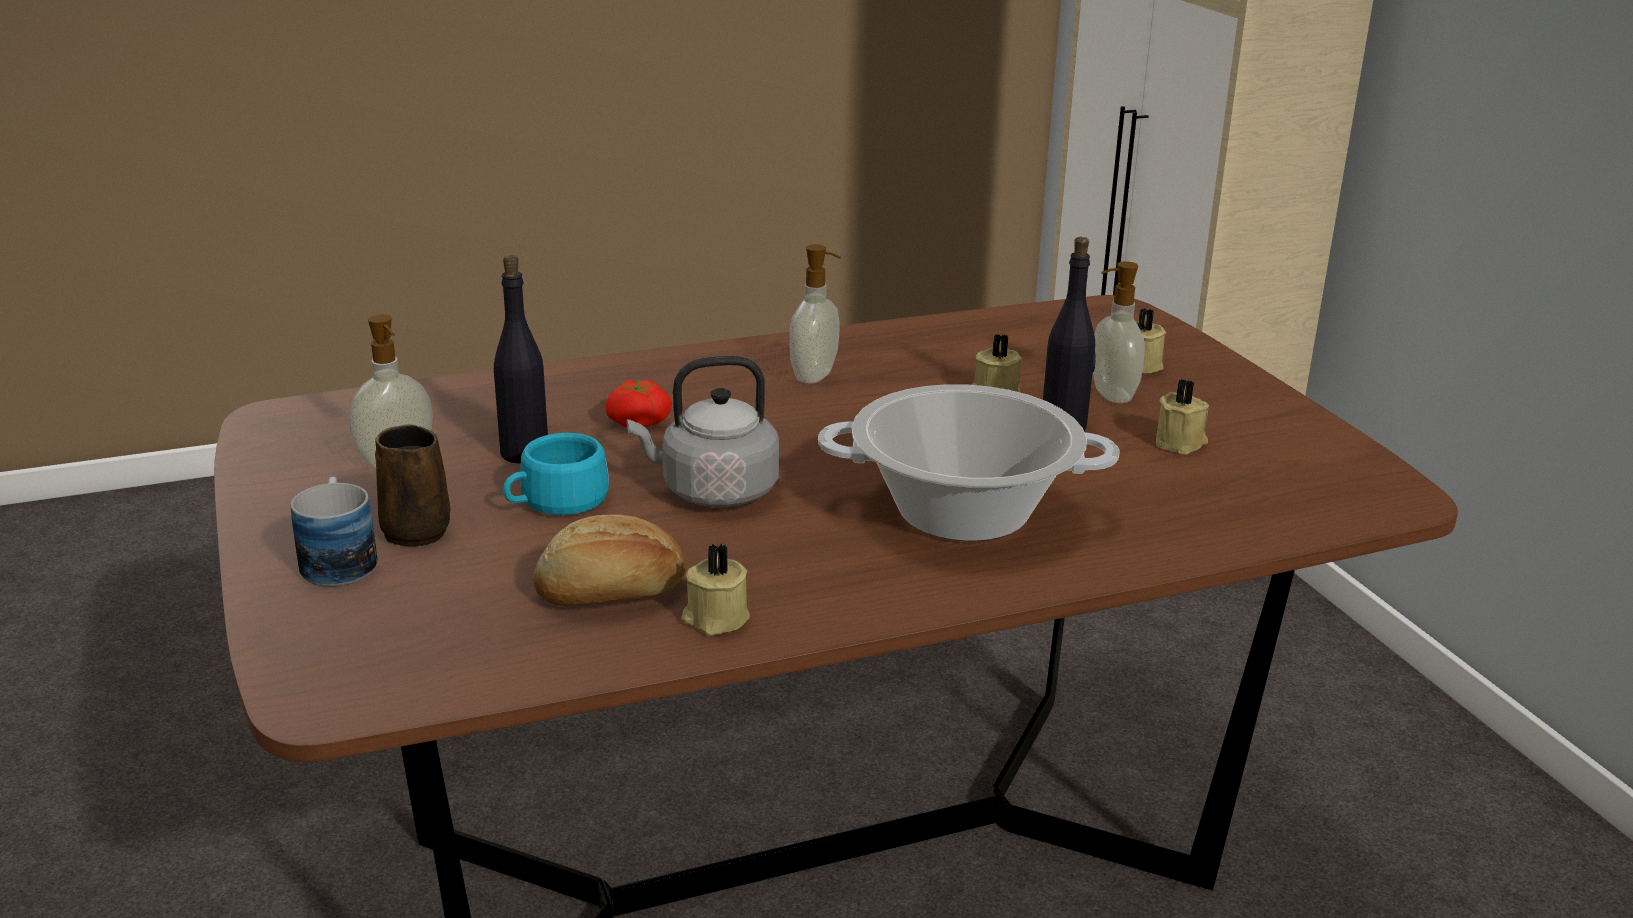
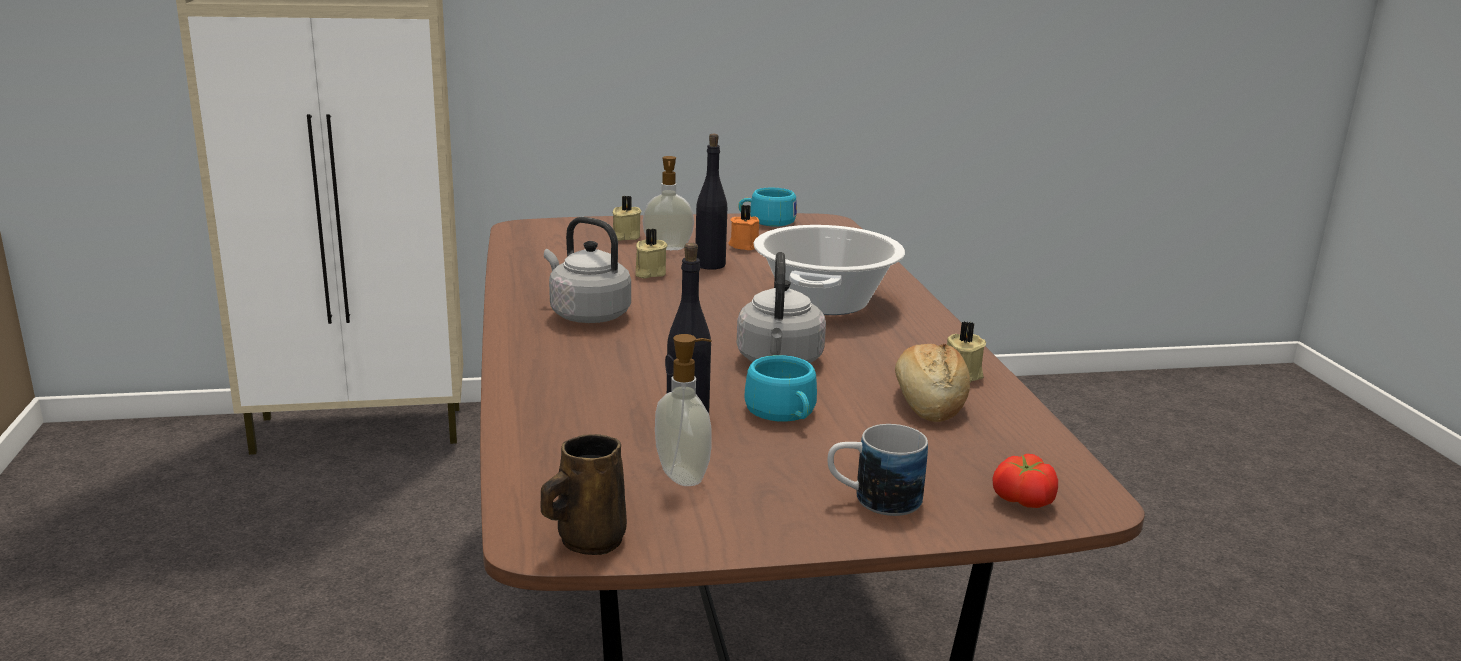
camera: 80 degrees left, 5 degrees down
(414, 531) = (824, 468): brown mug -> brown mug (588, 541)
(638, 422) = (642, 377): tomato -> tomato (1021, 500)
(816, 376) = (586, 314): soap dispenser -> grey kettle
(1181, 443) = (744, 245): beige candle -> orange candle
(1333, 451) = (767, 221): none -> turquoise cup

